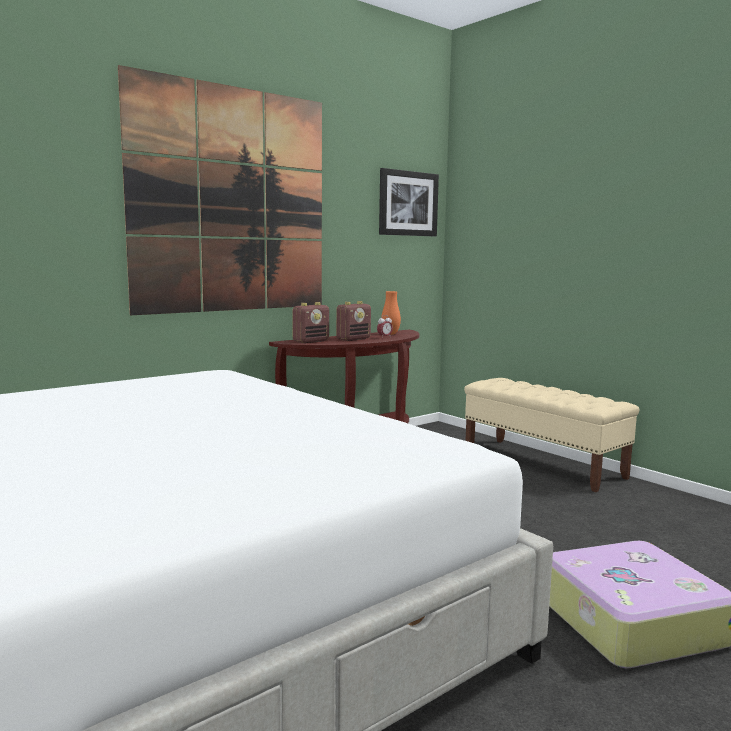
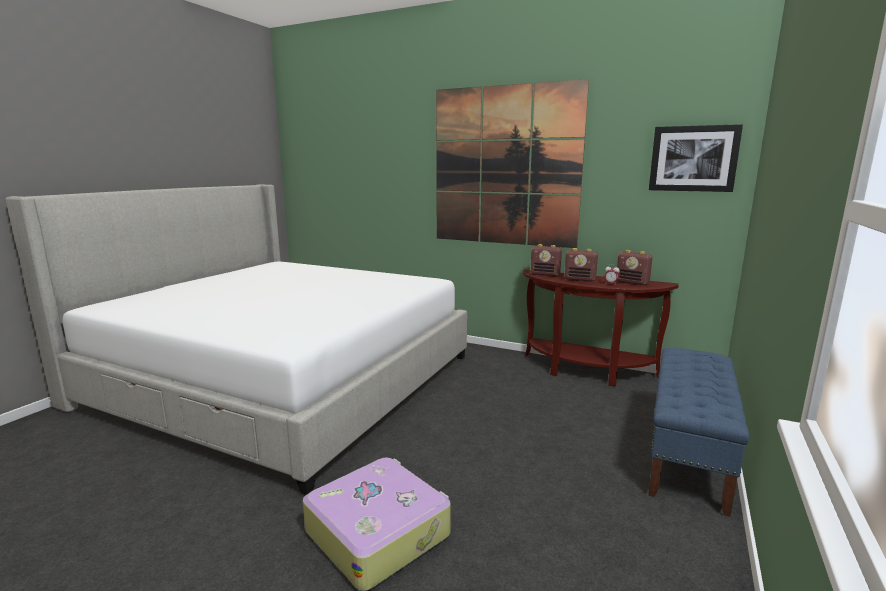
camera: 65 degrees right, 5 degrees up
(390, 334) = (632, 283): orange vase -> radio
(542, 463) = (688, 454): beige bench -> blue bench

